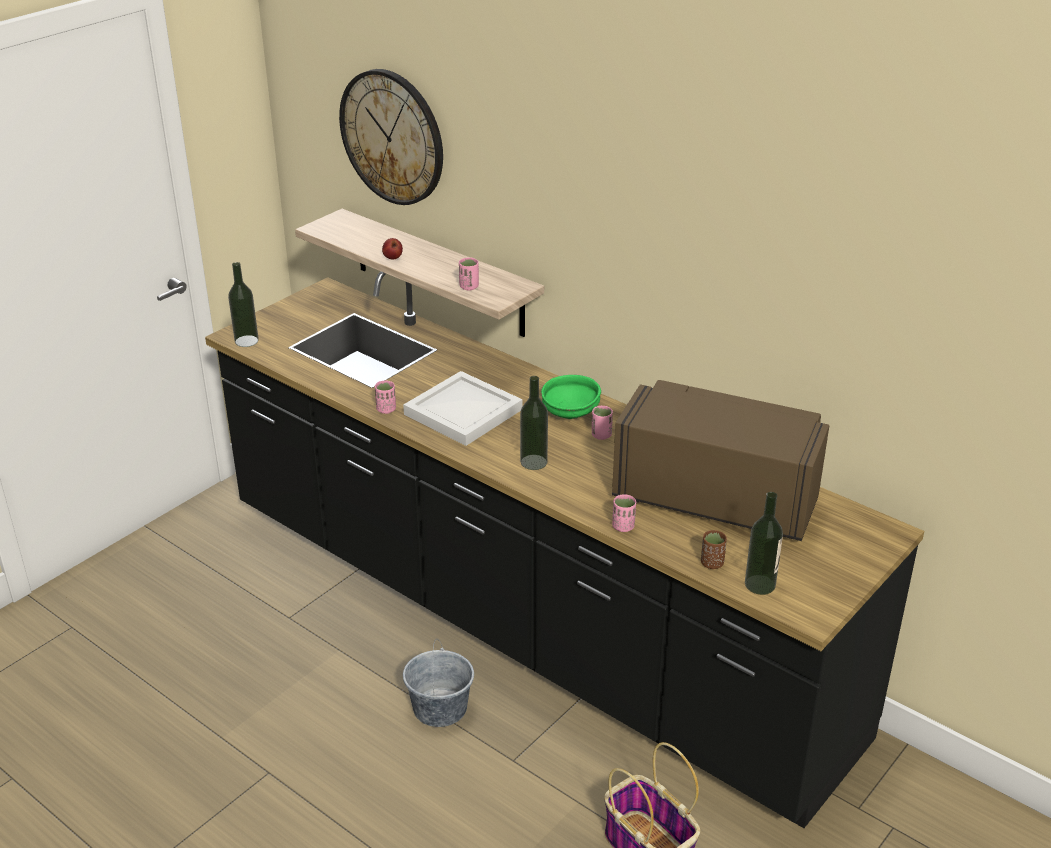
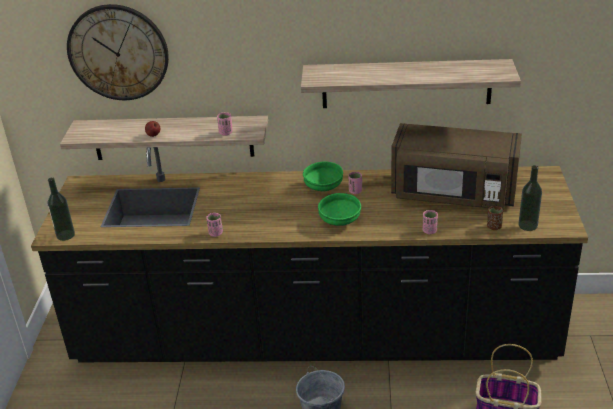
camera: 35 degrees left, 0 degrees up
(465, 412) = (264, 213): white tray -> none
(533, 462) = (339, 221): bottle -> green bowl
(717, 497) = (453, 194): brown microwave -> brown microwave turned 150 degrees counterclockwise
(719, 307) = (406, 83): none -> shelf

